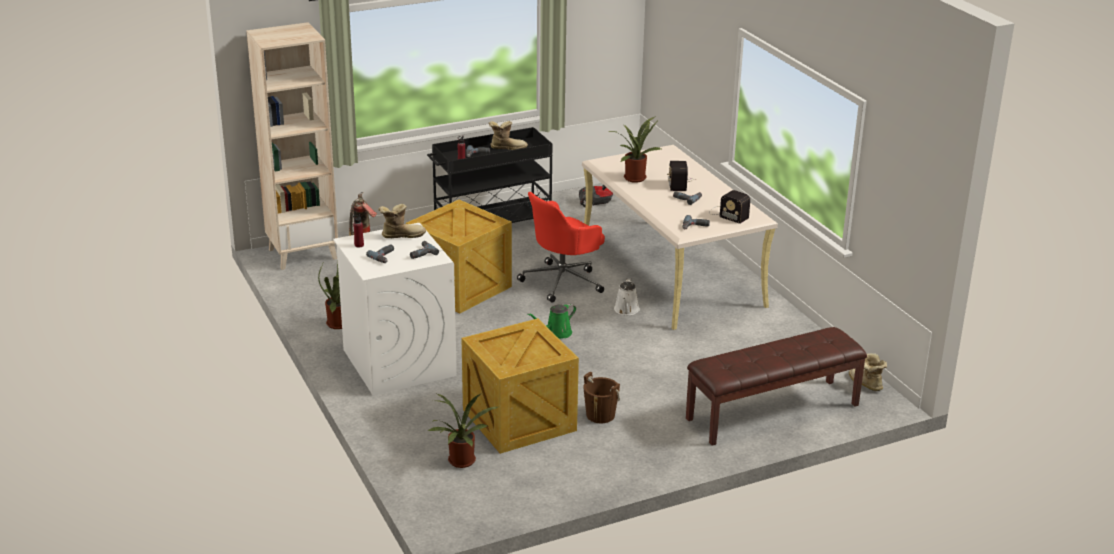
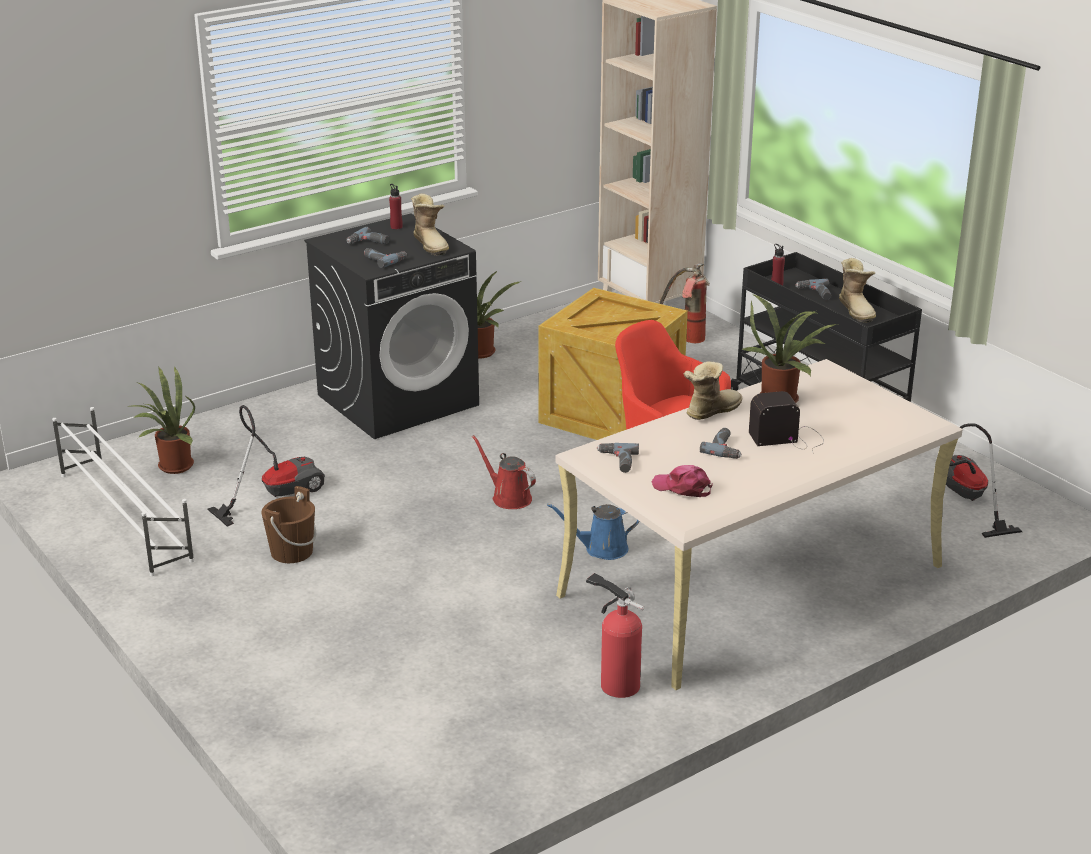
camera: 80 degrees right, 0 degrees up
(398, 362) = (398, 399): white washing machine -> black washing machine
(520, 419) = (275, 494): crate -> vacuum cleaner
(530, 484) = (125, 516): none -> white shoe rack
(556, 333) = (508, 497): green watering can -> red watering can
(626, 310) = (601, 549): white watering can -> blue watering can
(727, 214) = (682, 488): radio -> pink cap
(761, 322) = (616, 683): none -> fire extinguisher
(773, 412) = (320, 707): brown bench -> none
(865, 384) = (431, 812): boot -> boot (710, 411)

